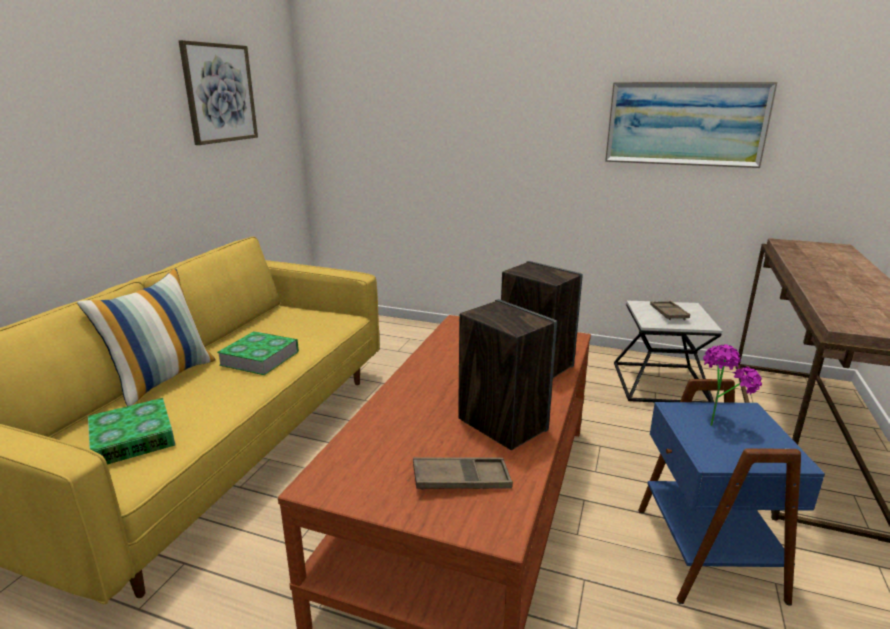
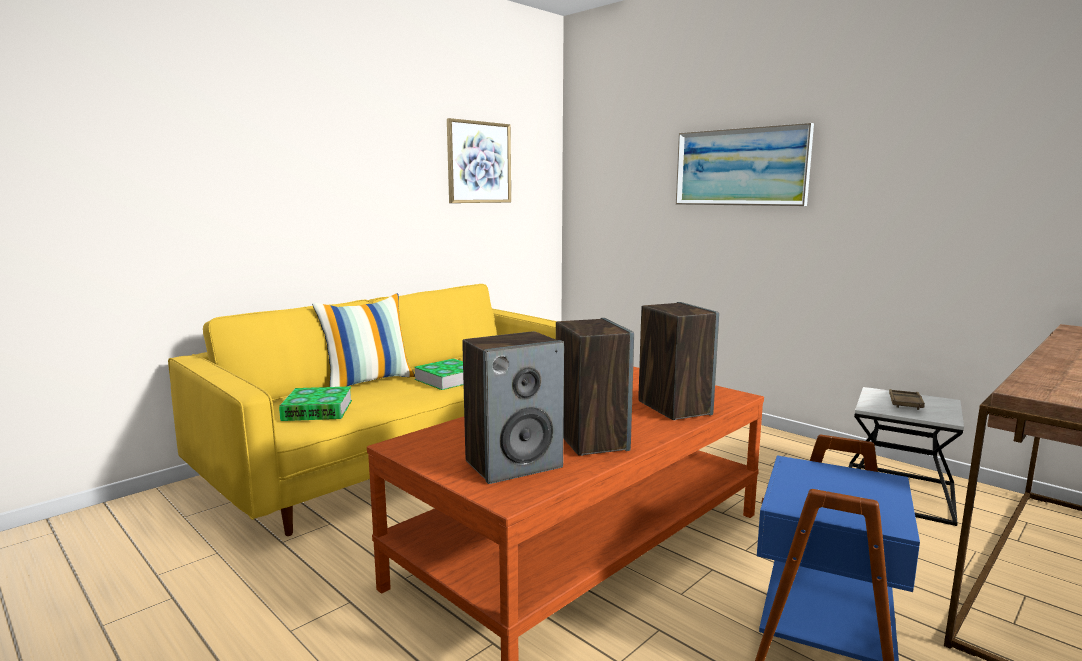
camera: 25 degrees right, 10 degrees down
(461, 480) = (514, 464): brown tray -> speaker
(685, 124) = (944, 184): picture -> picture (740, 167)
(716, 421) = (832, 480): potted plant -> none

